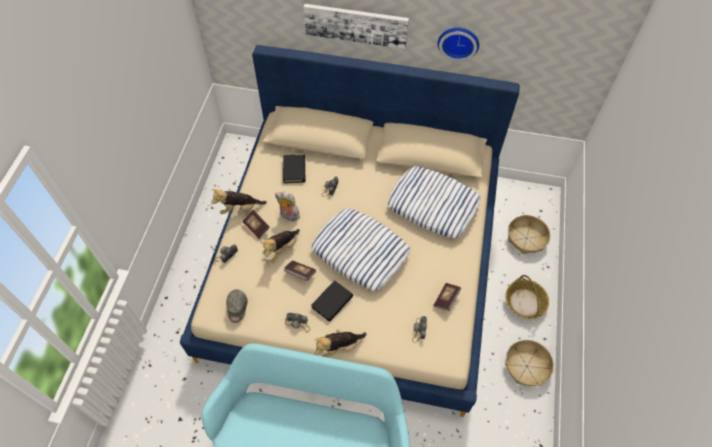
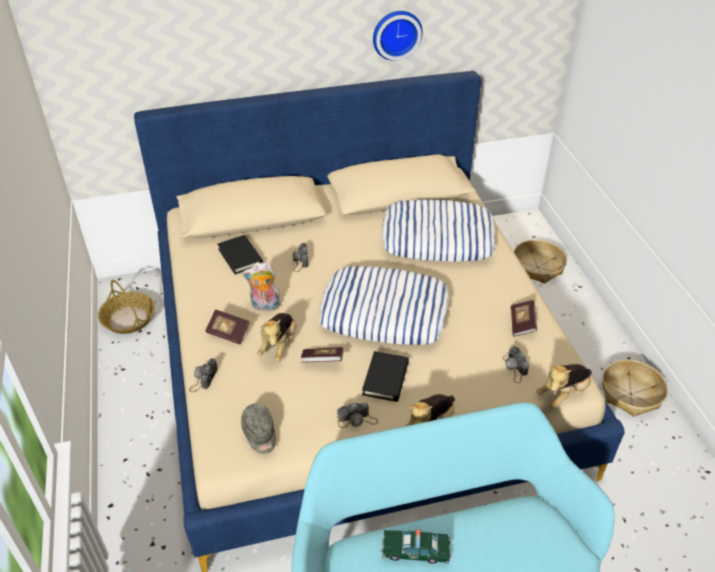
camera: 25 degrees left, 15 degrees down
(239, 208) = (191, 321): plush toy -> plush toy (563, 394)
(287, 421) = (415, 550): none -> toy car
(356, 24) = (267, 44): picture -> none
(525, 302) = (581, 330): basket -> basket (129, 319)

